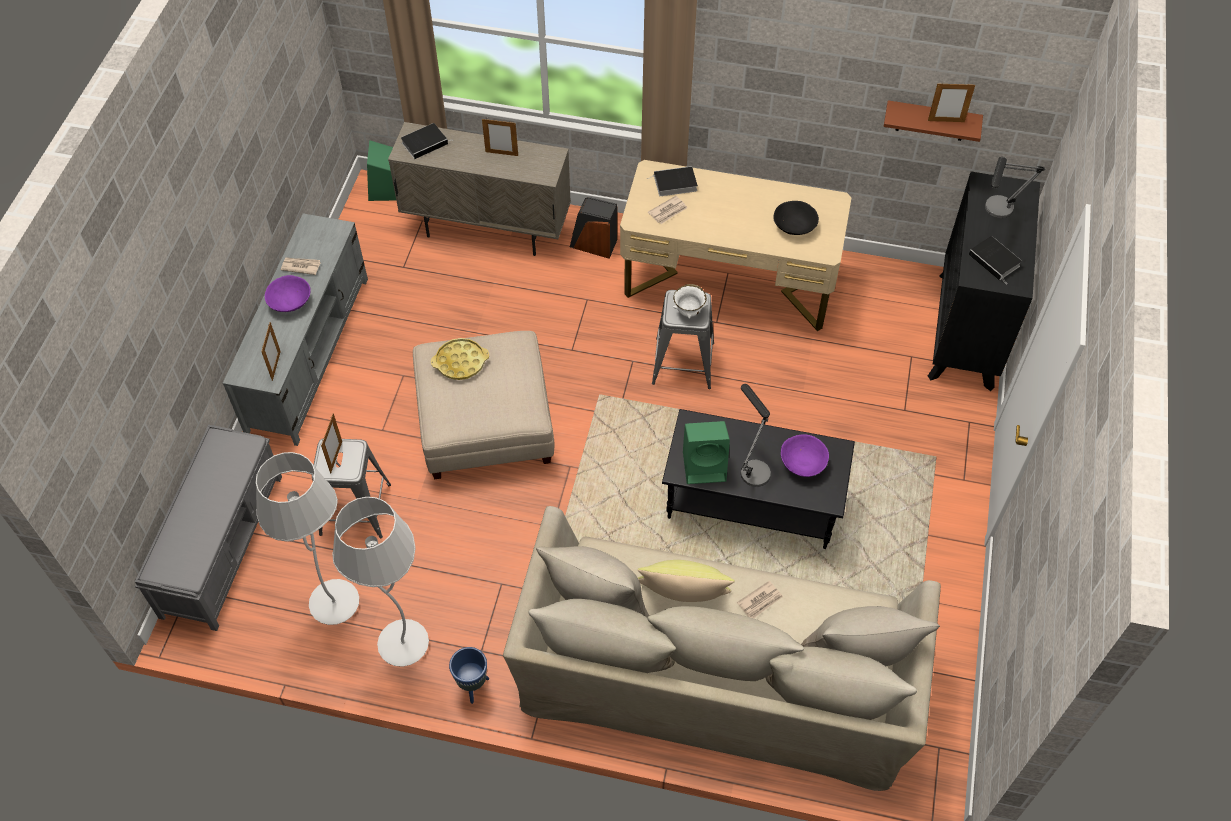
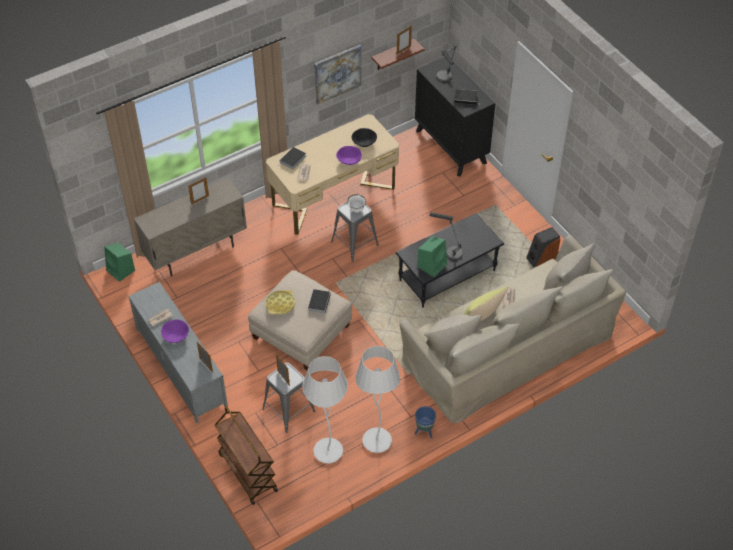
camera: 45 degrees left, 5 degrees down
(222, 544) = (247, 472): grey bench -> brown cart
(425, 142) = (157, 220): book -> book (319, 301)
(593, 244) = (254, 223): speaker -> speaker (541, 258)
(802, 463) = (466, 235): purple bowl -> purple bowl (349, 160)
(814, 94) = (337, 73): none -> picture

